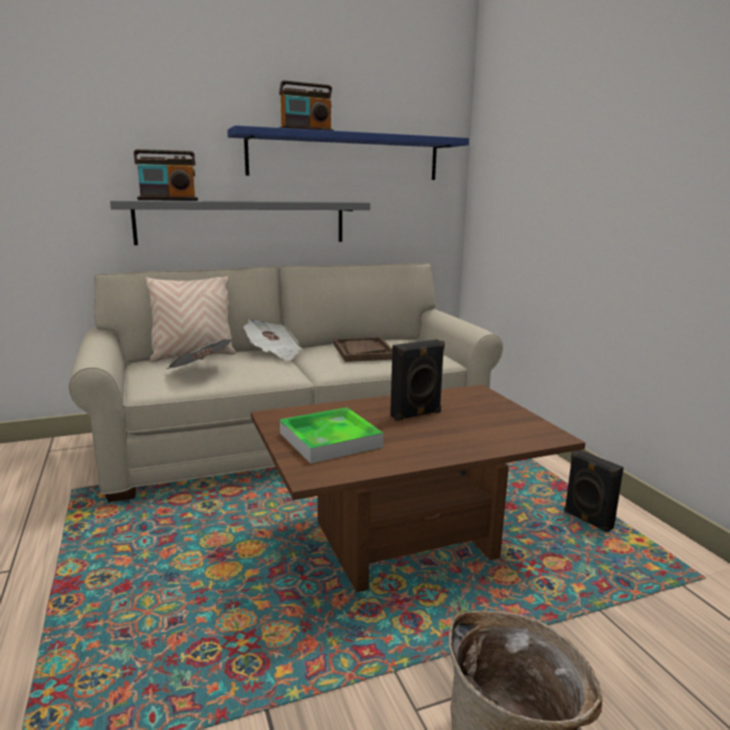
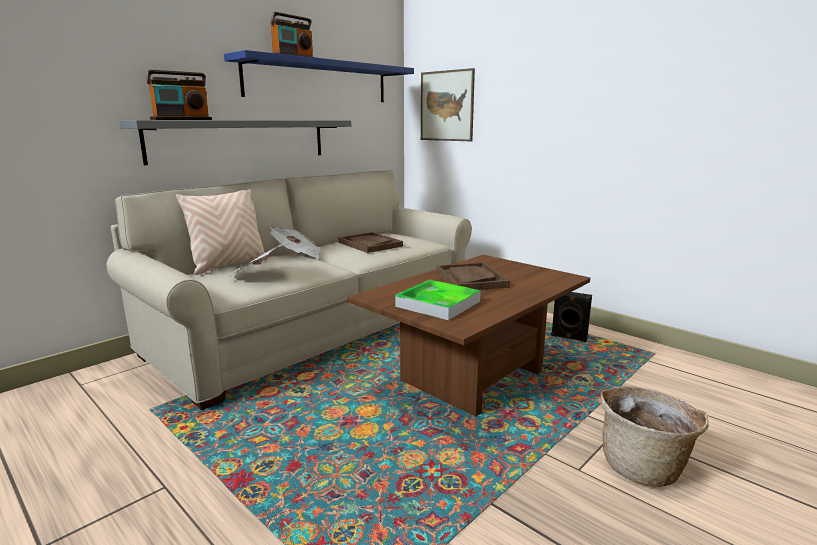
camera: 25 degrees left, 0 degrees up
(416, 414) = (470, 279): black speaker -> brown tray
(506, 186) = (446, 106): none -> picture

